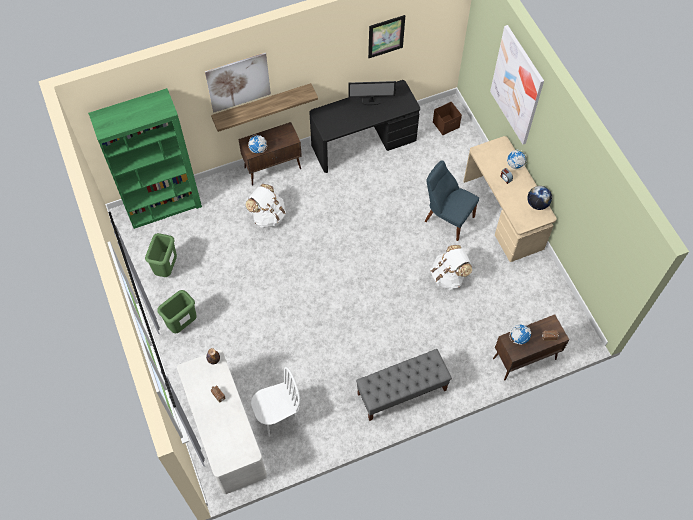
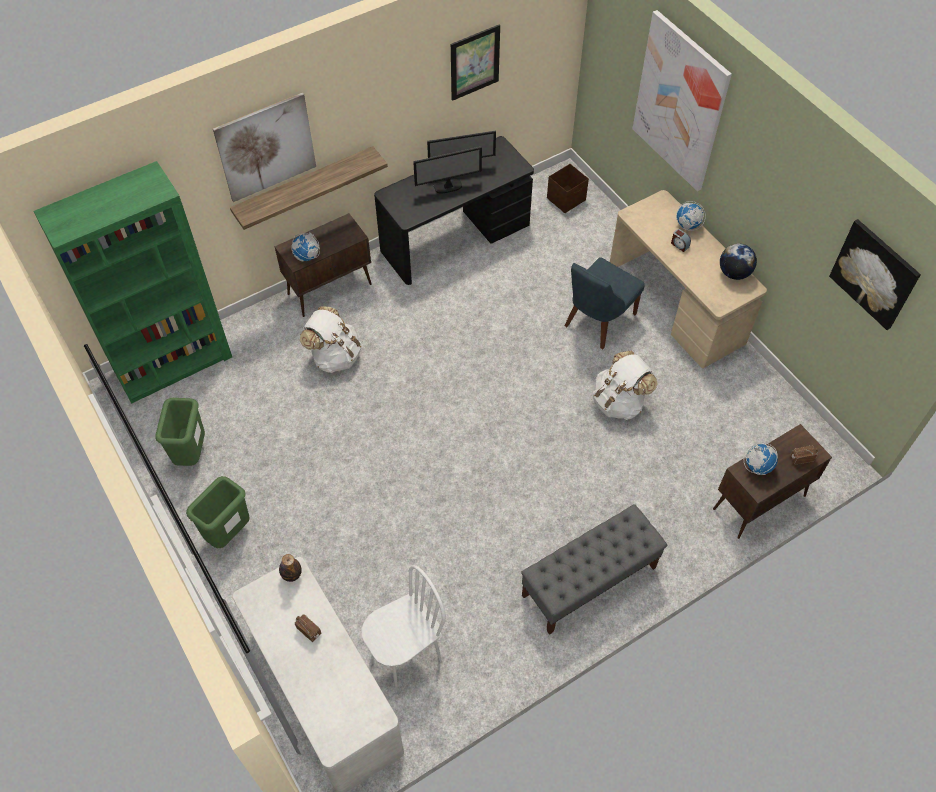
camera: 10 degrees left, 5 degrees down
(359, 113) = (448, 187): none -> monitor
(447, 218) = (597, 321): blue chair -> blue chair turned 75 degrees counterclockwise
(610, 229) = (875, 274): none -> picture

